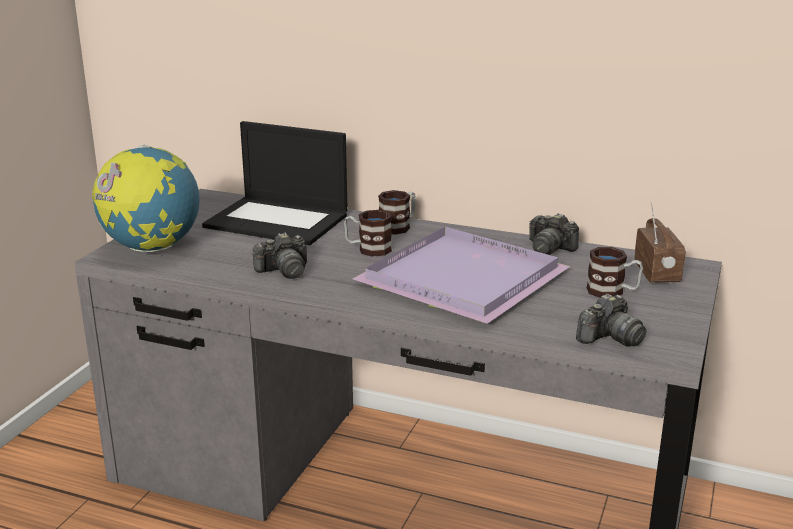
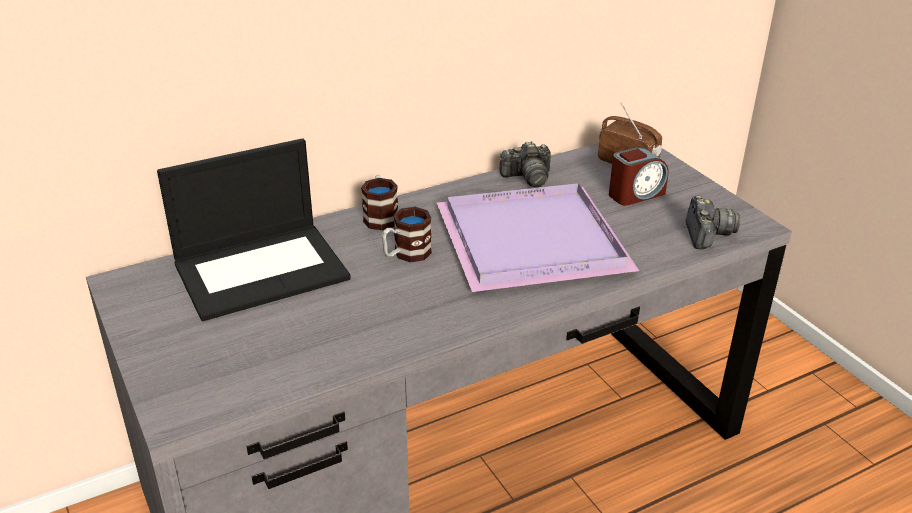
camera: 50 degrees left, 10 degrees up
(151, 248) = (203, 378): globe -> none
(284, 271) = (388, 320): camera -> none
(612, 292) = (635, 194): mug -> alarm clock

